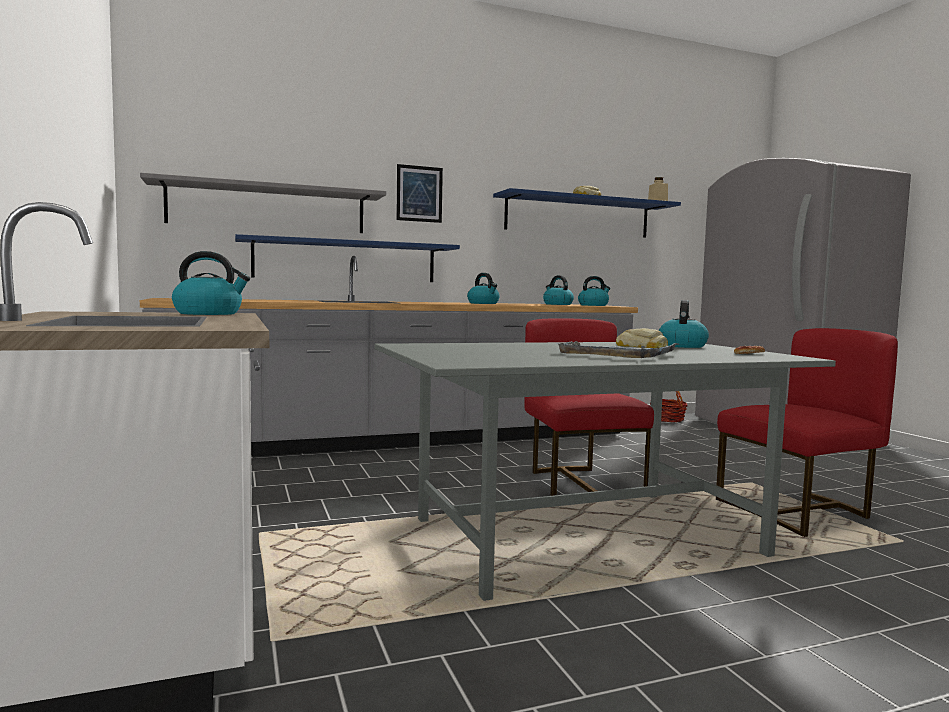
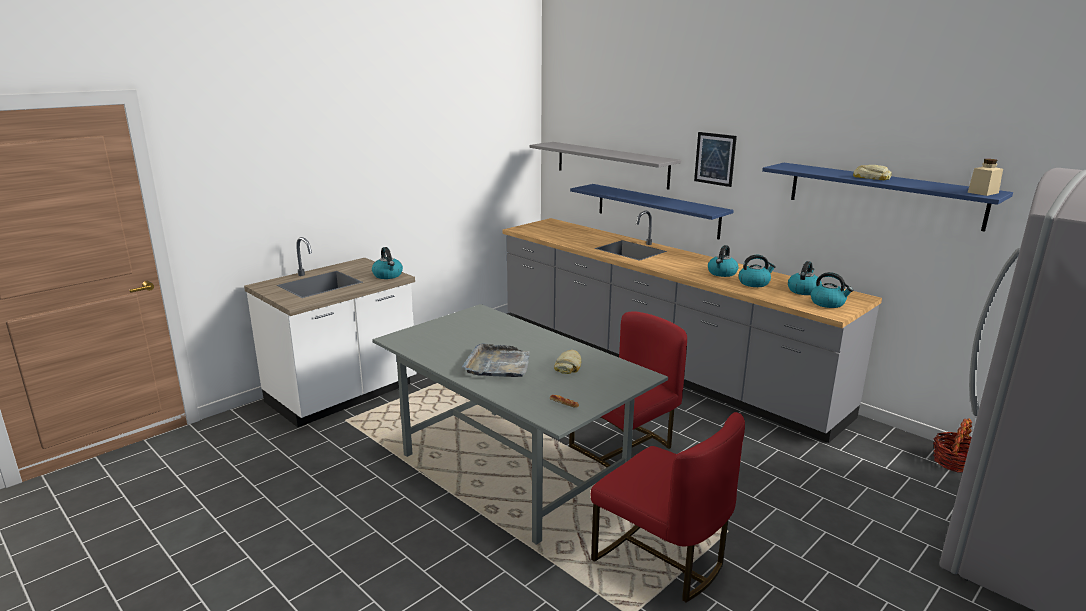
camera: 65 degrees right, 15 degrees up
(682, 346) = (604, 378): kettle -> kettle (754, 283)

